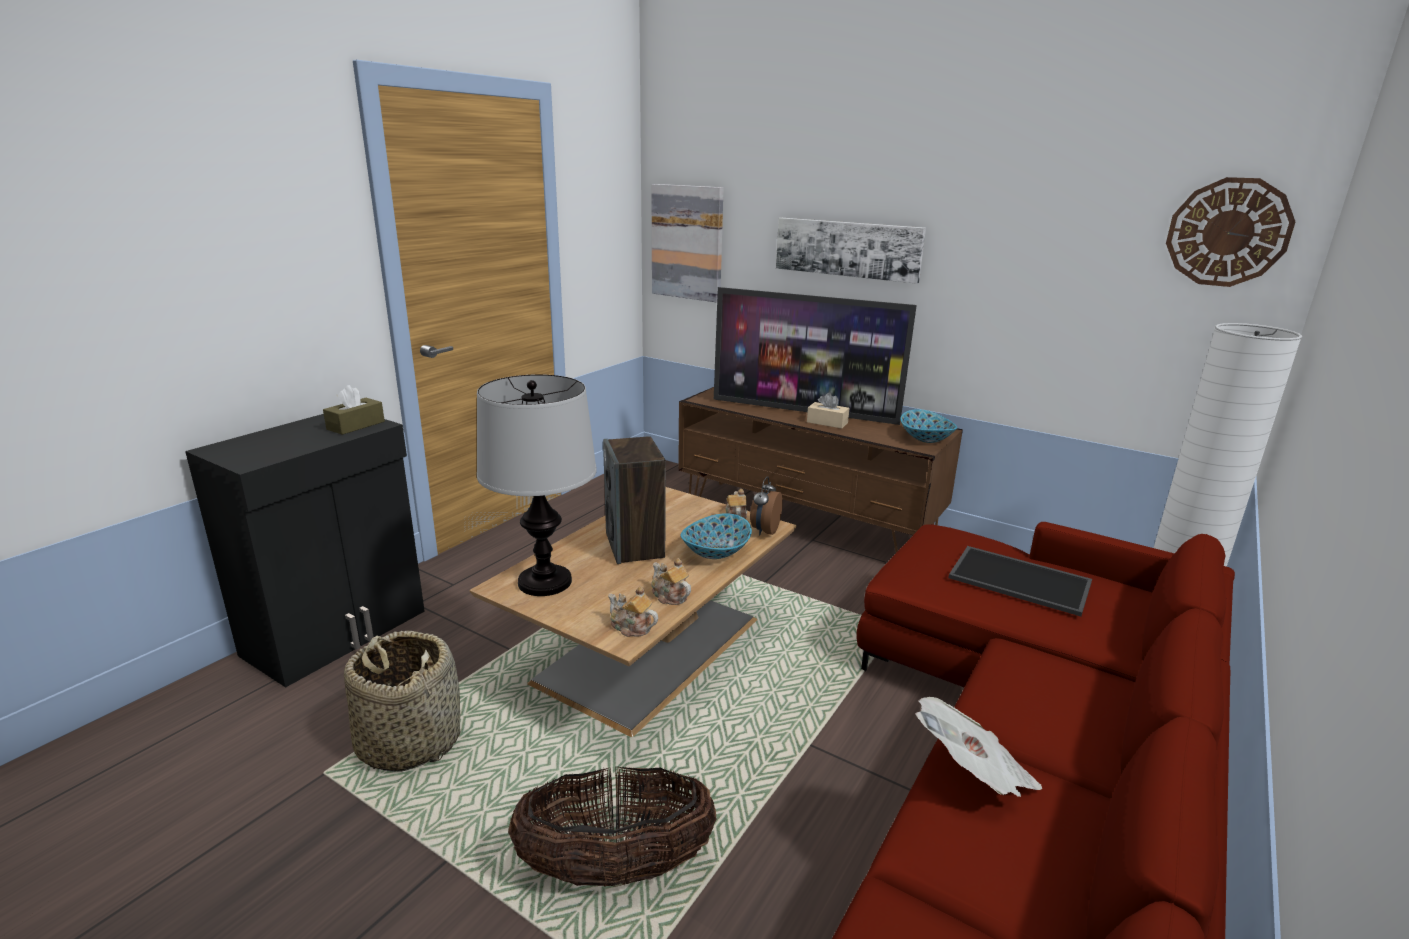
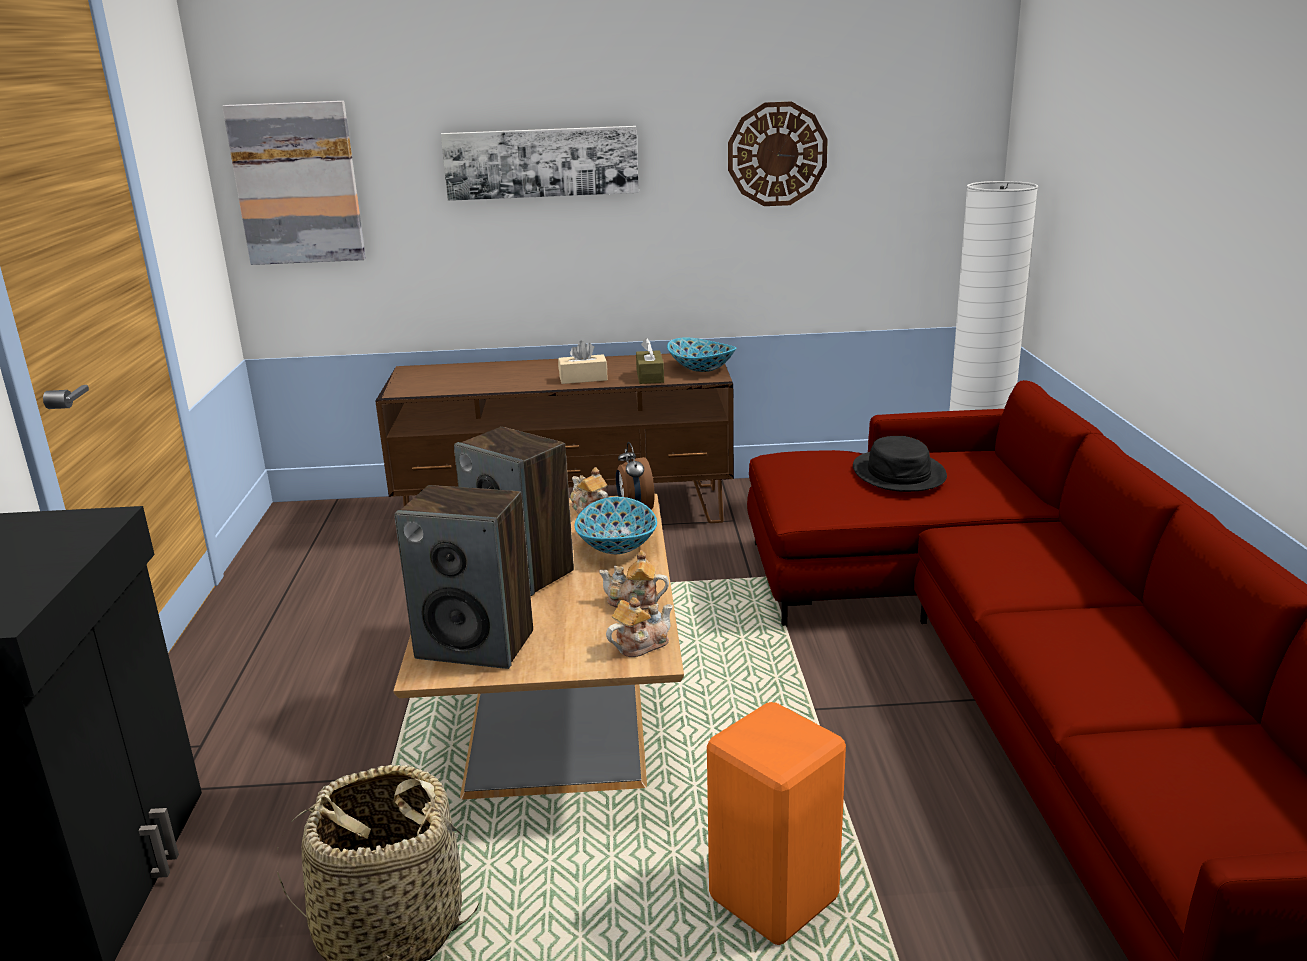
camera: 35 degrees left, 0 degrees up
(356, 425) = (70, 528): brown tissue box -> brown tissue box (650, 376)
(545, 582) = (476, 644): table lamp -> speaker
(615, 868) = (774, 901): basket -> orange stool
(631, 627) = (640, 645): teapot -> teapot turned 150 degrees clockwise
(804, 411) = (541, 373): television -> none
(972, 774) = (1045, 630): newspaper -> none
(1021, 580) = (899, 473): tray -> black hat
(1228, 232) = (933, 98): wall clock -> wall clock (777, 154)

